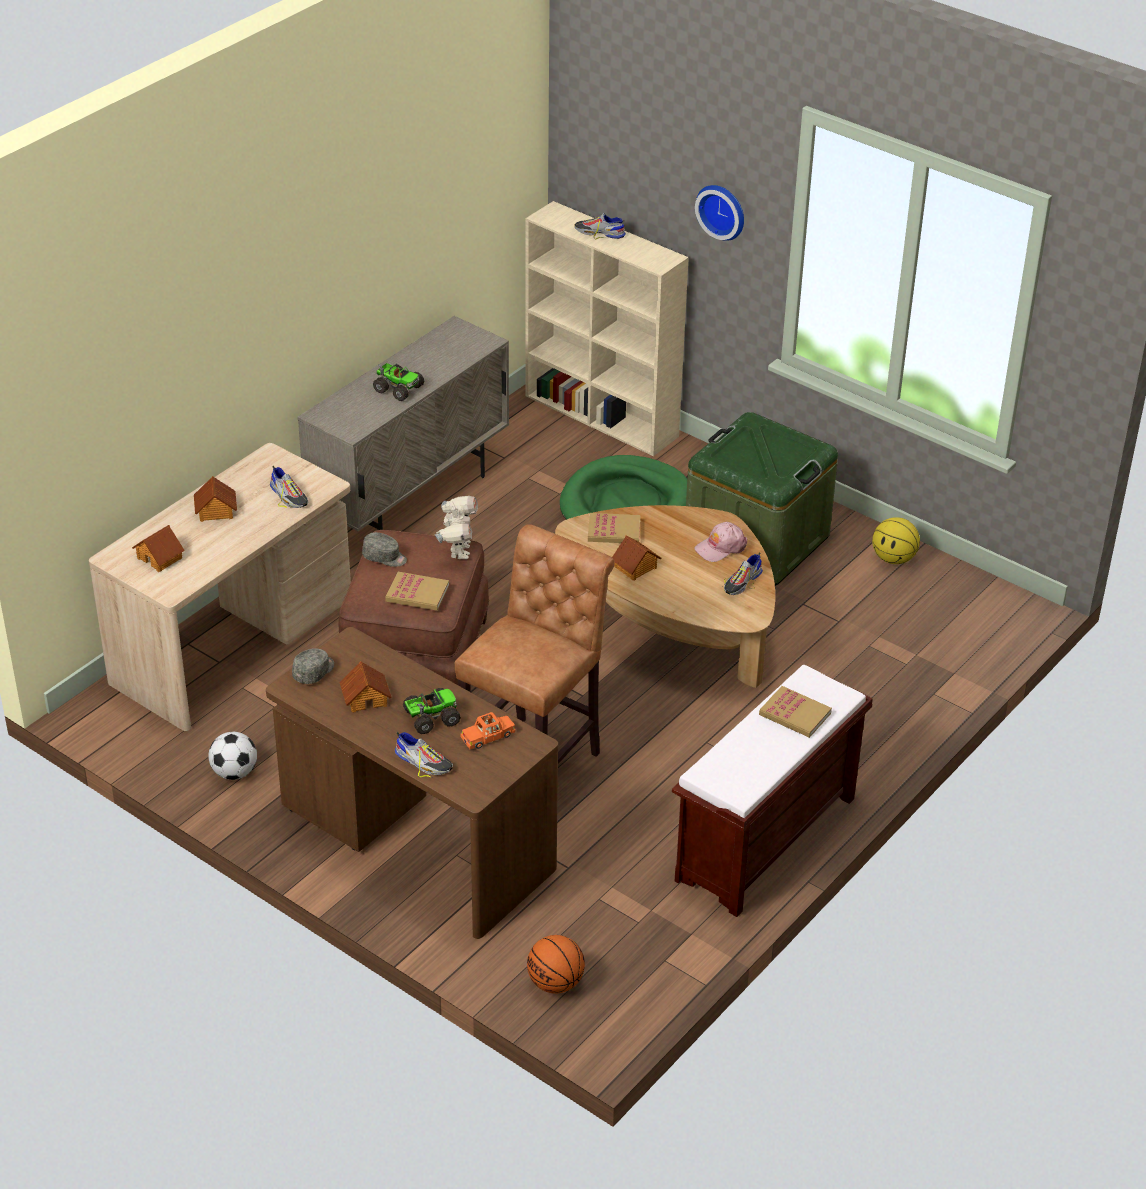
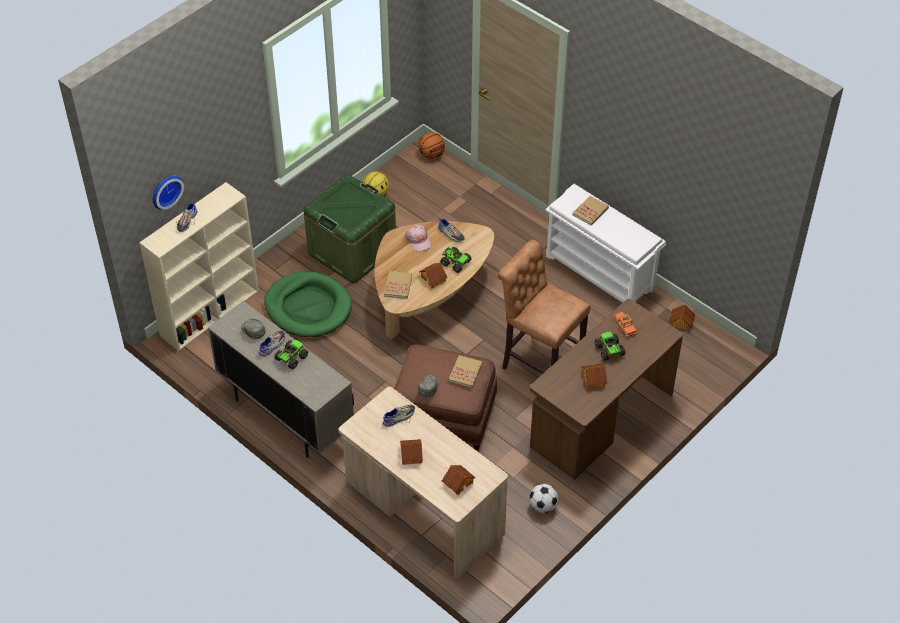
camera: 85 degrees left, 10 degrees up
(314, 672) = (570, 402): grey cap -> grey cap (252, 331)
(423, 762) = (645, 354): shoe -> shoe (272, 345)
(458, 551) = (423, 353): toy robot -> none
(555, 983) = (701, 363): basketball -> basketball (431, 154)
(656, 954) = (680, 322): none -> toy house
(676, 589) = (455, 262): none -> toy truck
(722, 210) = (232, 140): wall clock -> wall clock (165, 190)
(765, 841) = (601, 273): brown bench -> white bench

